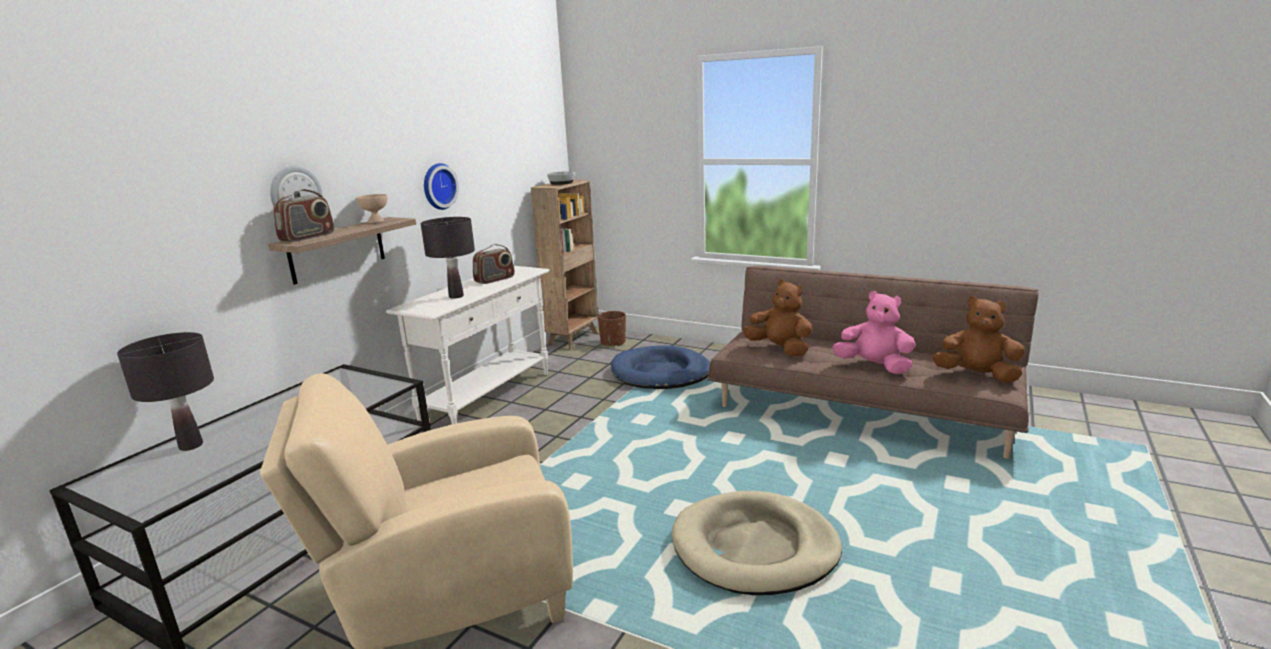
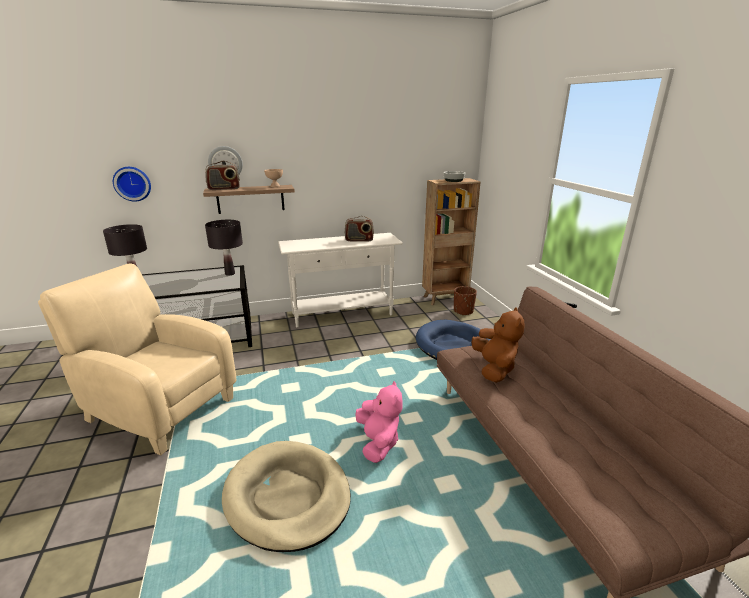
camera: 45 degrees right, 5 degrees up
(438, 186) = (336, 169): wall clock -> wall clock (132, 183)
(456, 296) = (318, 244): black table lamp -> black table lamp (230, 273)
(874, 366) = (538, 427): pink plush toy -> pink plush toy (378, 443)
(976, 375) = (625, 501): brown plush toy -> none

